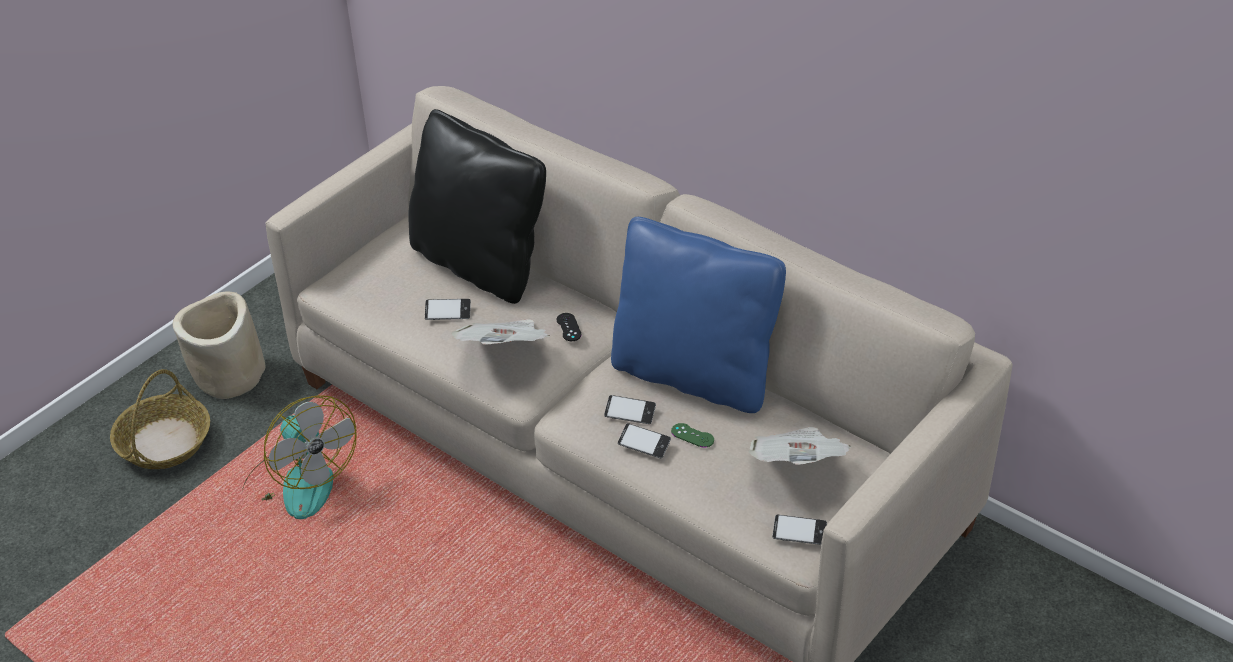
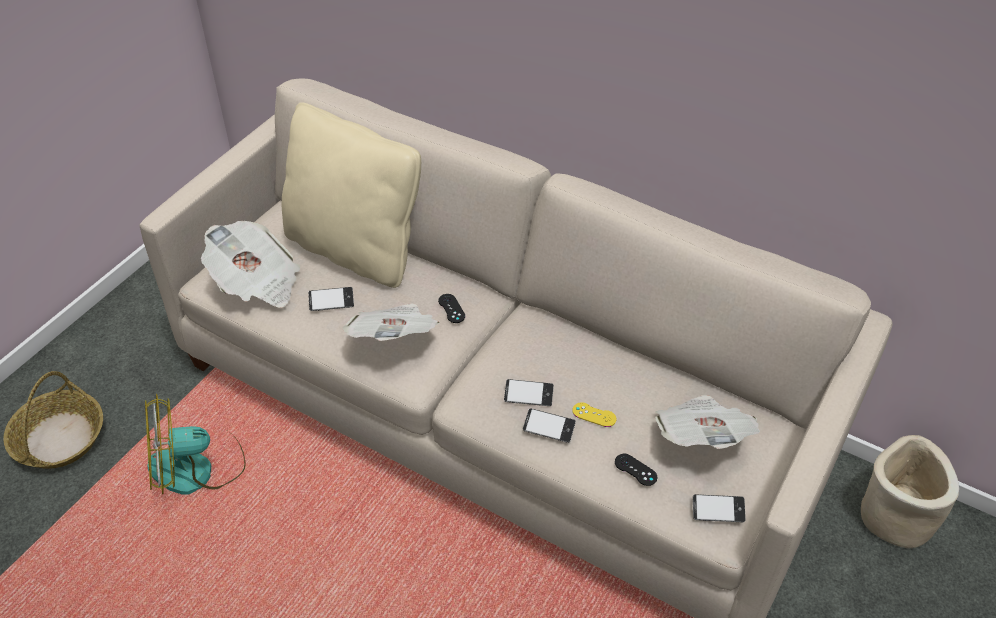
camera: 10 degrees left, 5 degrees up
(229, 375) = (117, 364): beige planter -> beige planter (894, 516)
(299, 481) = (197, 468): fan -> fan turned 120 degrees clockwise
(375, 289) = (256, 282): none -> newspaper
(480, 264) = (354, 249): black pillow -> beige pillow
(692, 435) = (594, 415): green game controller -> yellow game controller
(694, 374) = (581, 348): blue pillow -> none
(723, 488) = (635, 470): none -> black game controller

